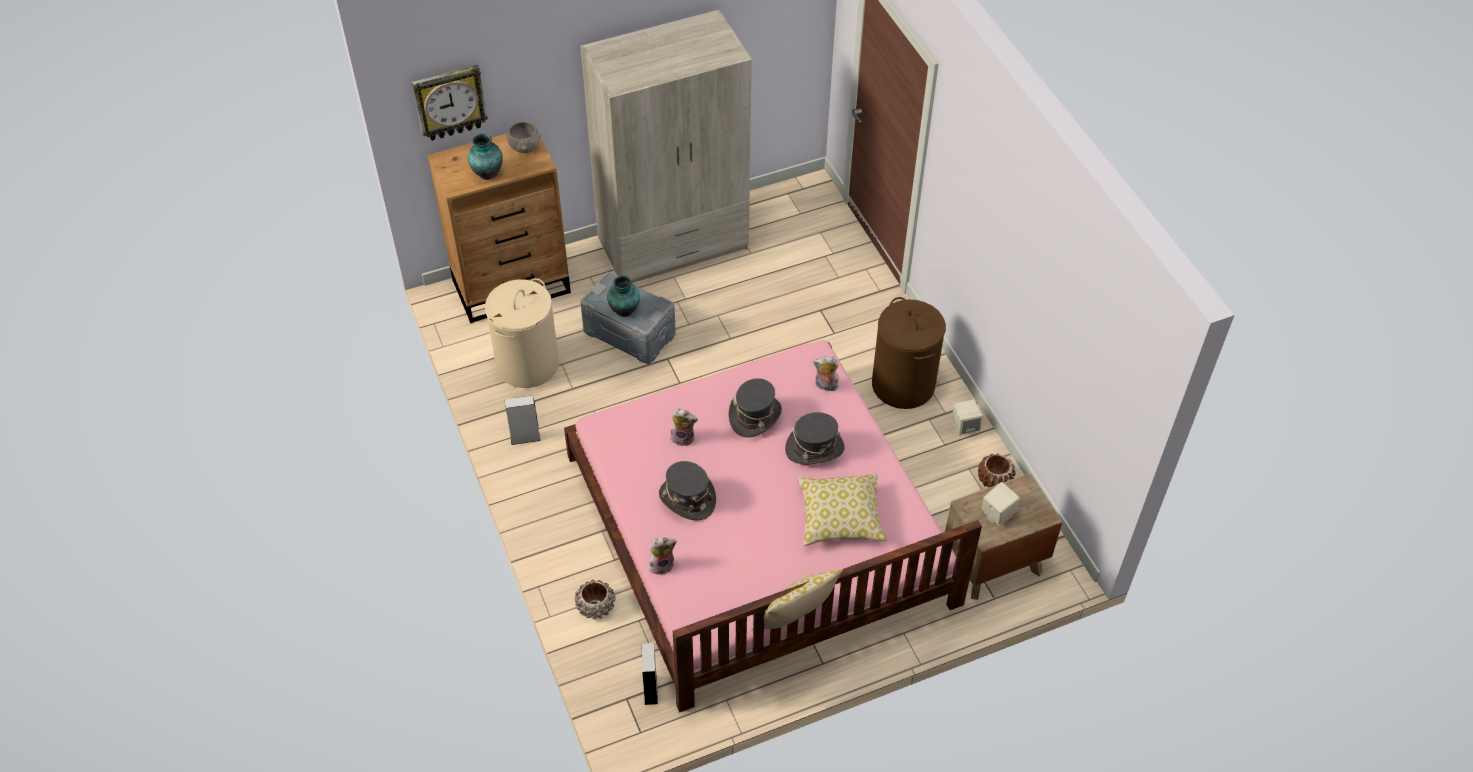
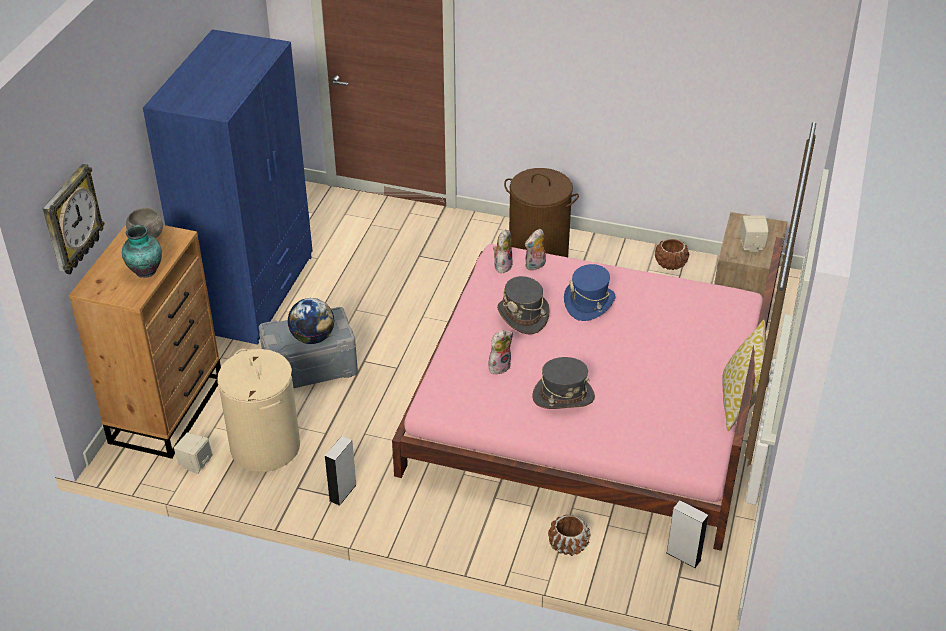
camera: 50 degrees left, 10 degrees down
(624, 311) = (313, 338): vase -> globe
(661, 565) = (614, 447): plush toy -> plush toy (502, 265)
(674, 244) = (252, 292): beige wardrobe -> blue wardrobe
(814, 448) = (589, 303): grey hat -> blue hat
(840, 517) = (667, 327): pillow -> none
(965, 427) = (609, 250): beige speaker -> beige speaker (195, 463)

